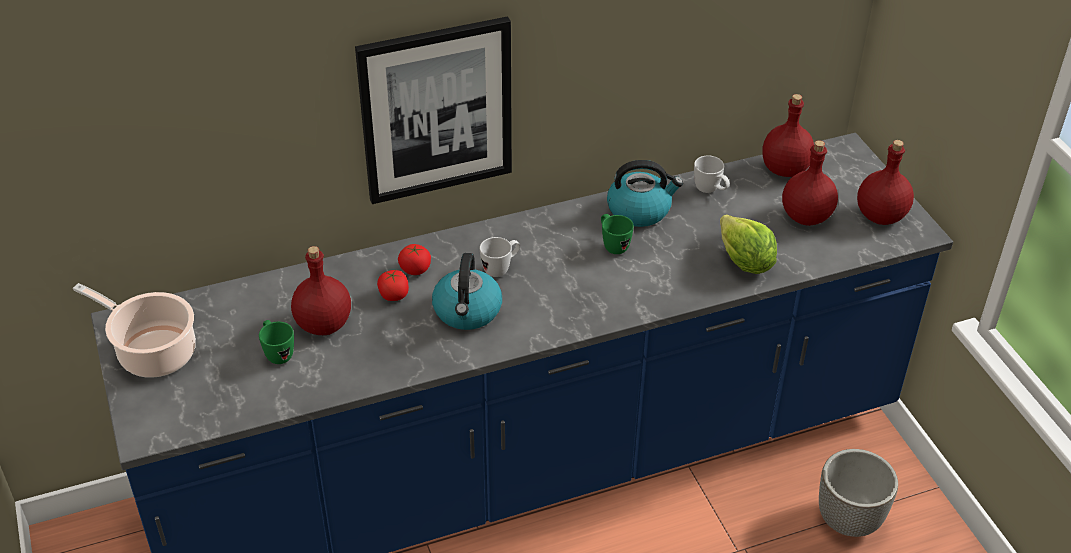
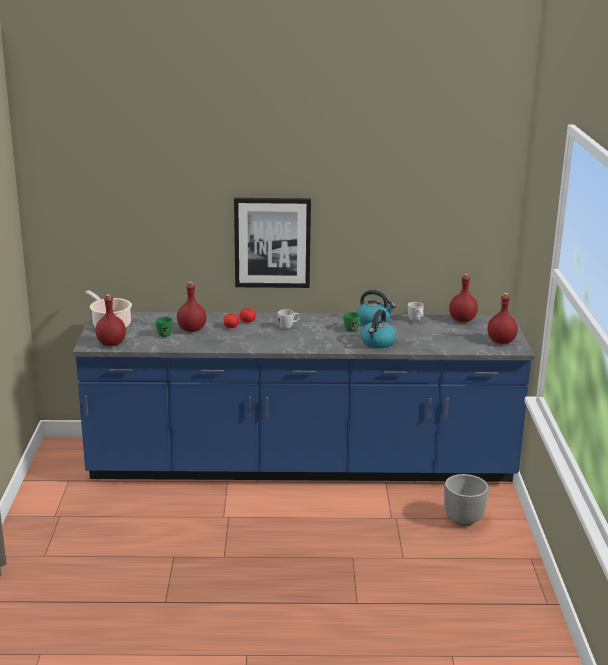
camera: 20 degrees right, 20 degrees down
(467, 311) = (262, 336): kettle -> kettle (377, 343)
(744, 262) = (413, 344): lettuce -> none
(805, 217) = (459, 335): red bottle -> red bottle (111, 343)

